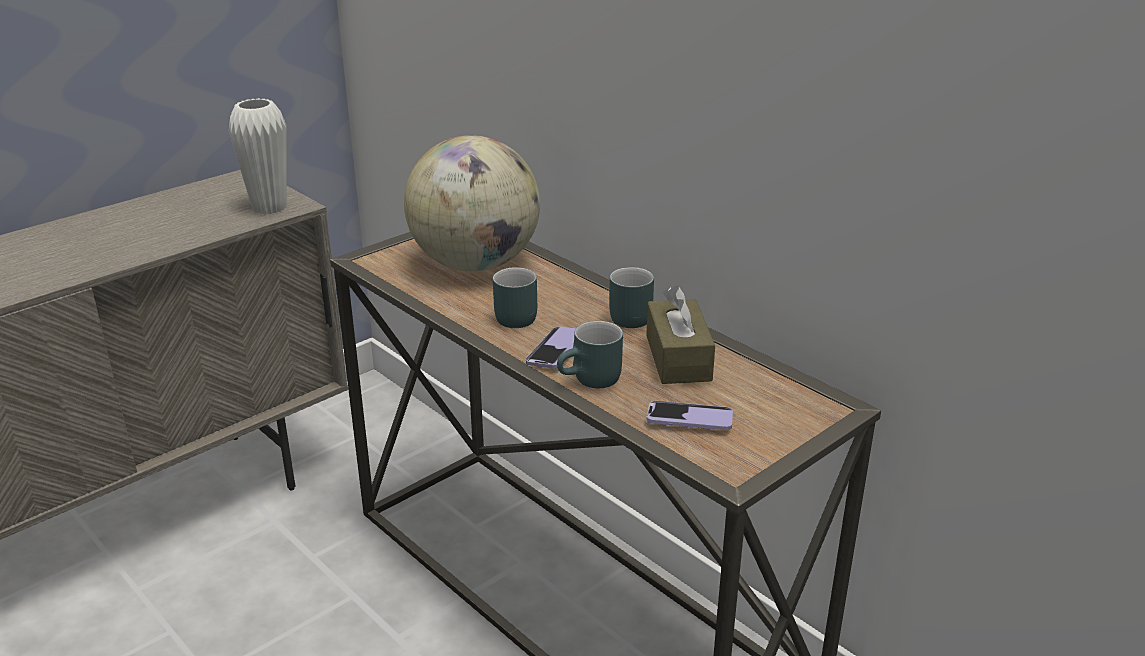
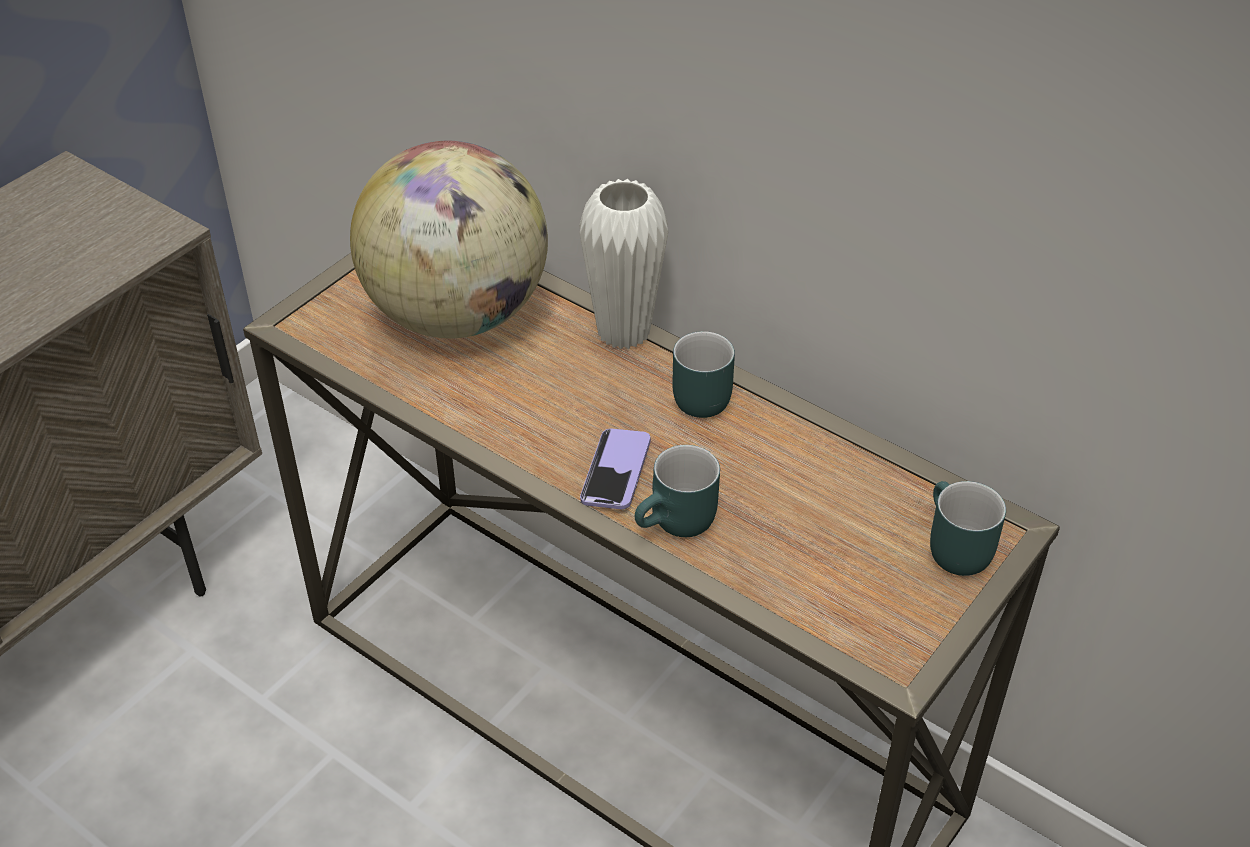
camera: 10 degrees left, 15 degrees up
(269, 207) = (124, 240): white vase -> white vase (623, 332)
(512, 316) = (537, 412): turquoise mug -> turquoise mug (950, 548)
(678, 358) = (782, 466): brown tissue box -> none
(689, 418) = (822, 575): phone -> none

